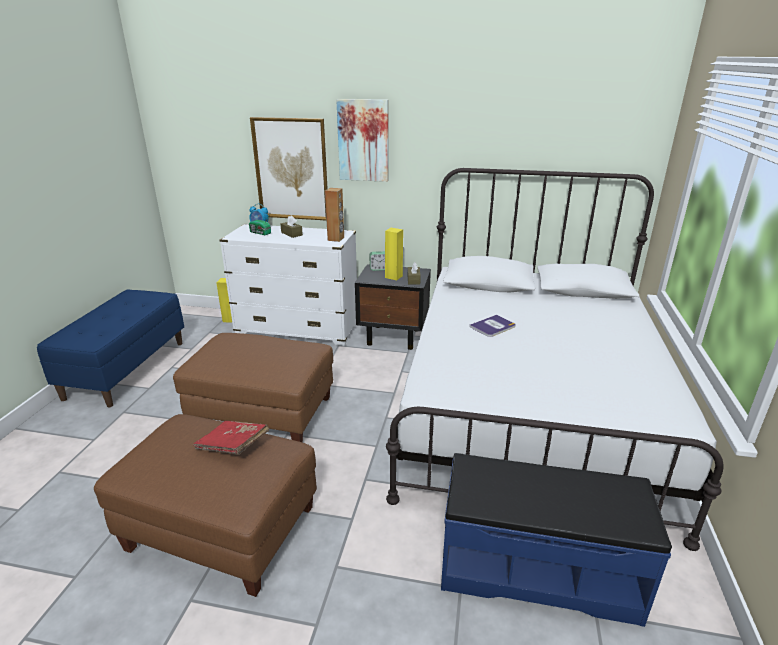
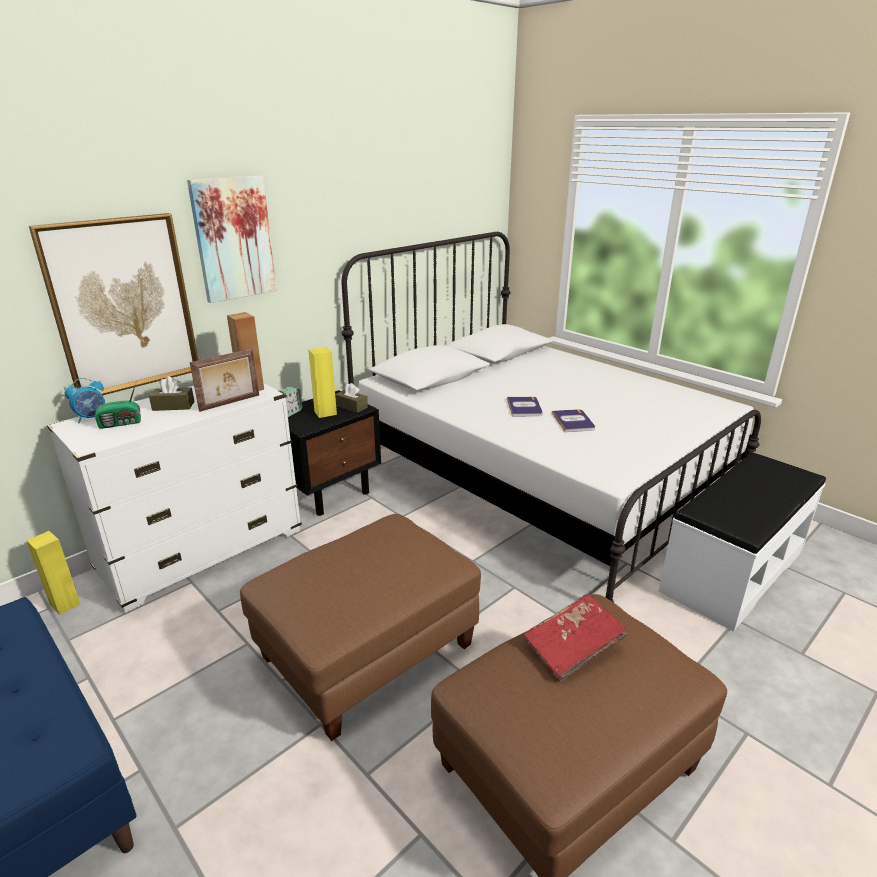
camera: 55 degrees left, 0 degrees up
(311, 241) = (230, 403): none -> picture frame
(500, 351) = (573, 421): none -> book
(537, 569) = (731, 570): blue bench -> white bench

